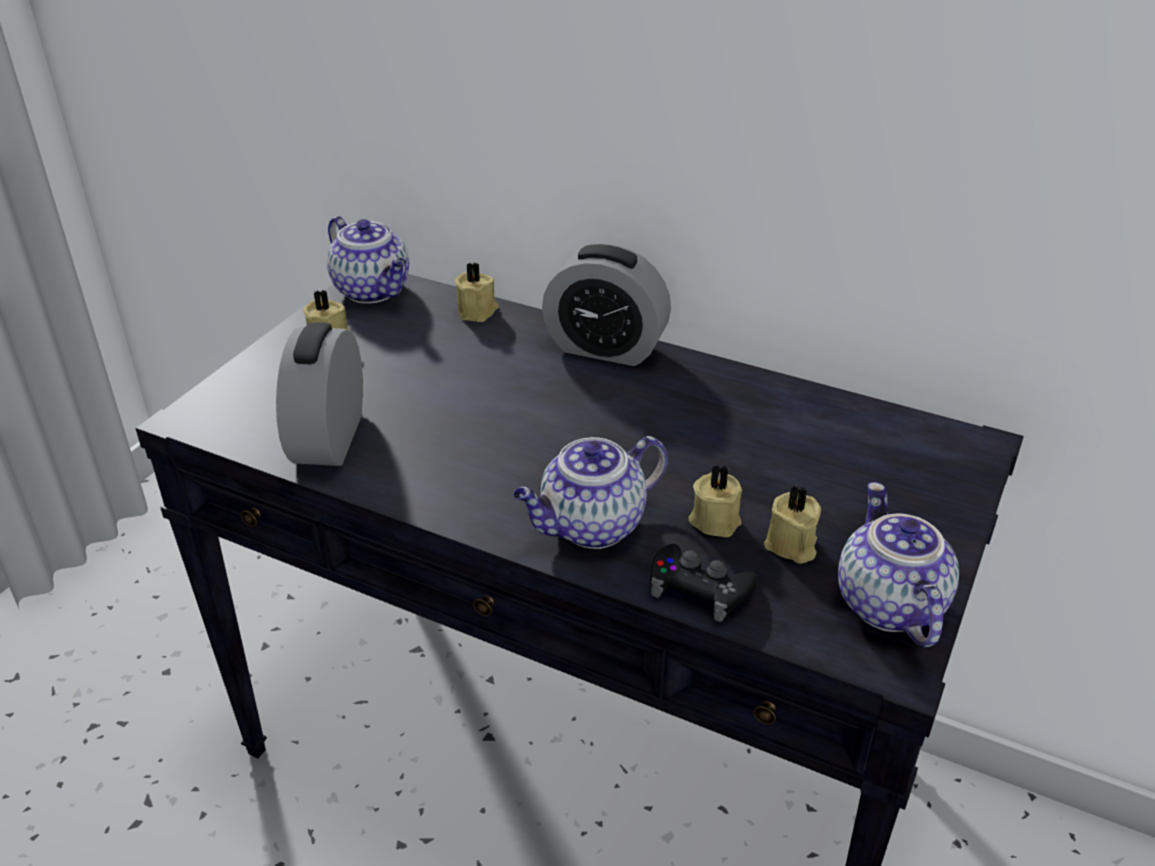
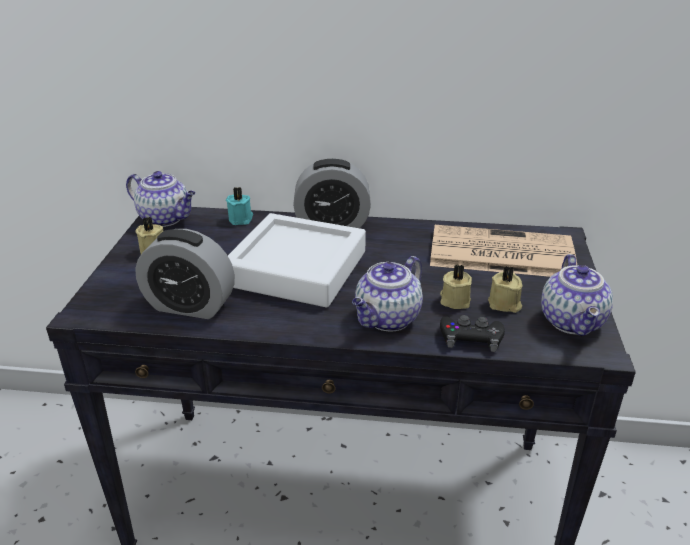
camera: 20 degrees left, 5 degrees down
(329, 438) = (190, 306): alarm clock -> alarm clock turned 60 degrees counterclockwise
(478, 311) = (241, 219): beige candle -> turquoise candle
(509, 411) = (297, 268): none -> white tray
(842, 453) = (499, 253): none -> newspaper
(886, 604) = (573, 322): teapot -> teapot turned 150 degrees counterclockwise

